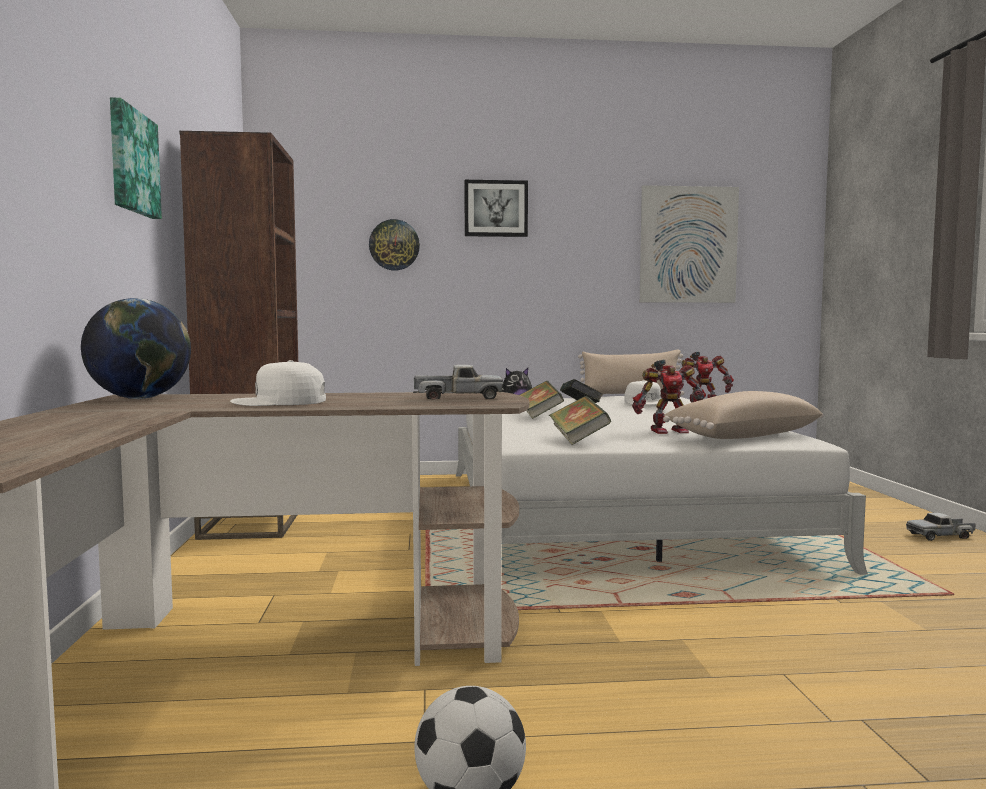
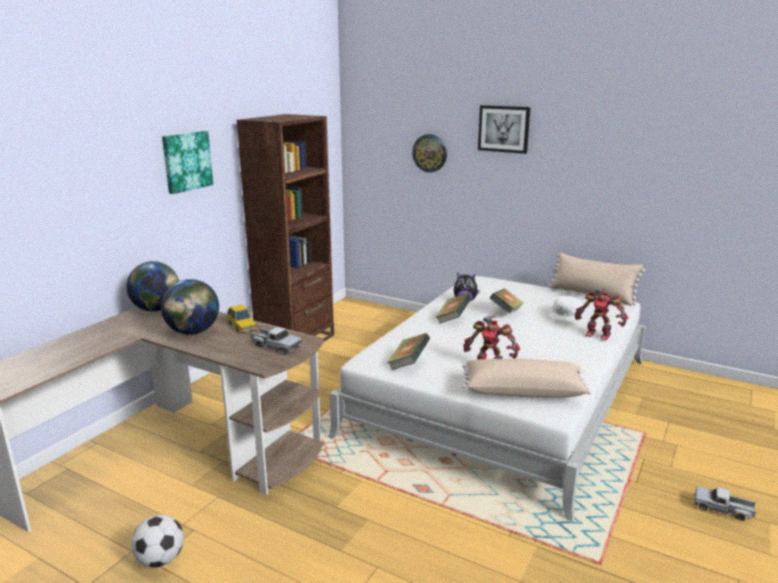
camera: 35 degrees right, 15 degrees up
(280, 402) = (193, 332): white cap -> globe
(349, 395) = (242, 326): none -> toy car
(688, 245) = (672, 170): picture -> none

